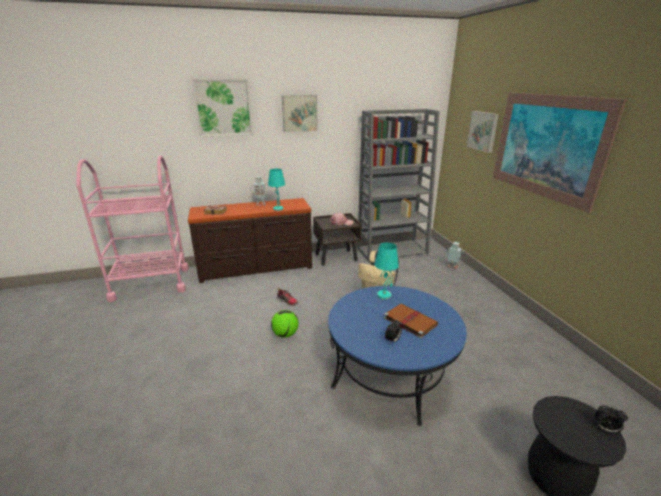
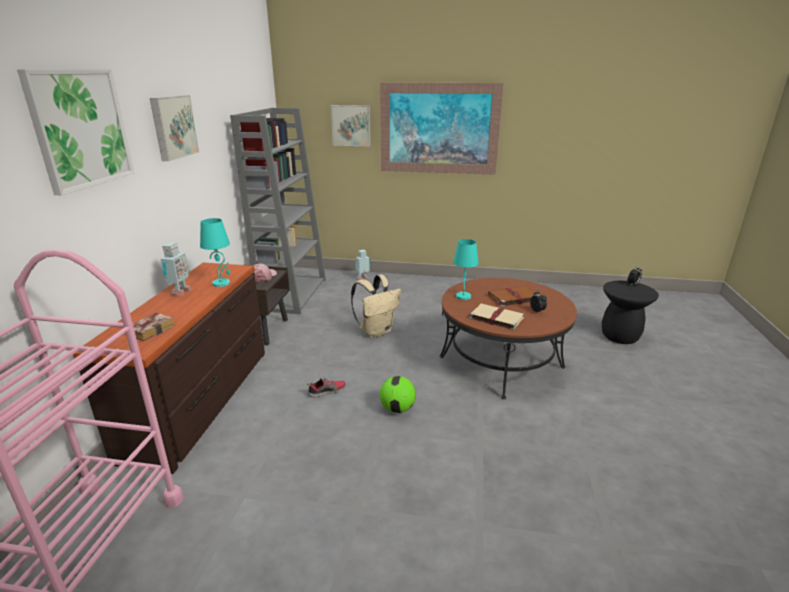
camera: 65 degrees left, 0 degrees up
(356, 318) = (495, 318): none -> beige book
(390, 374) = (501, 361): blue coffee table -> brown coffee table

